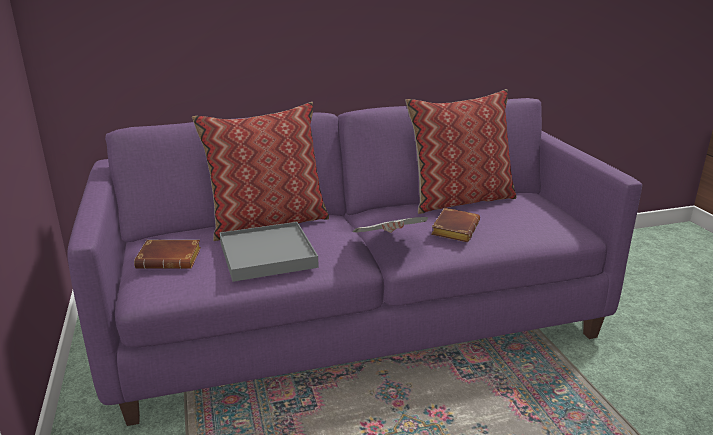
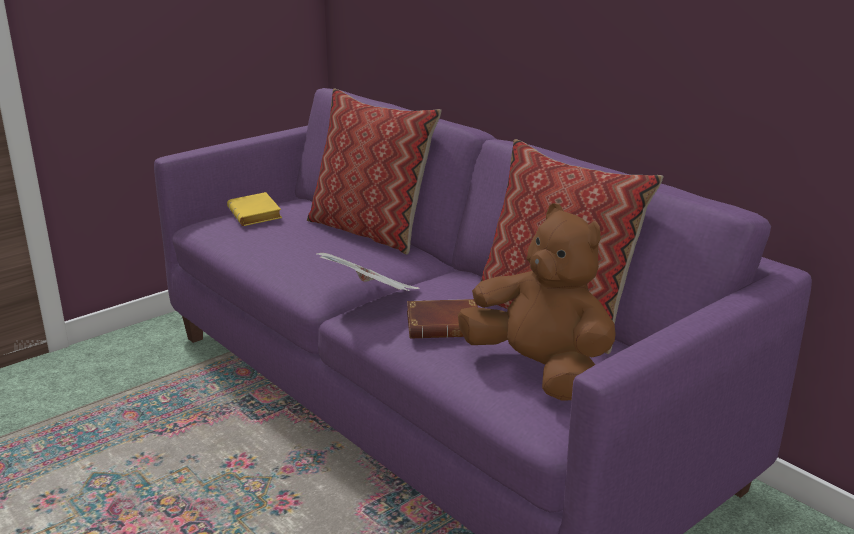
camera: 65 degrees right, 0 degrees up
(171, 259) = (257, 215): brown book -> yellow book
(267, 255) = (293, 247): grey tray -> none
(525, 218) = (539, 371): none -> brown plush toy

